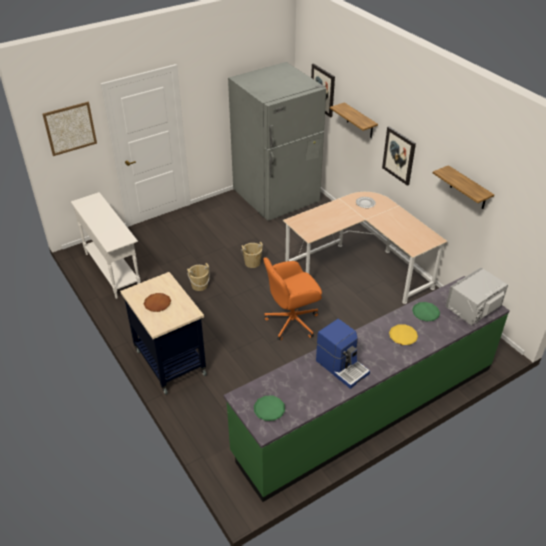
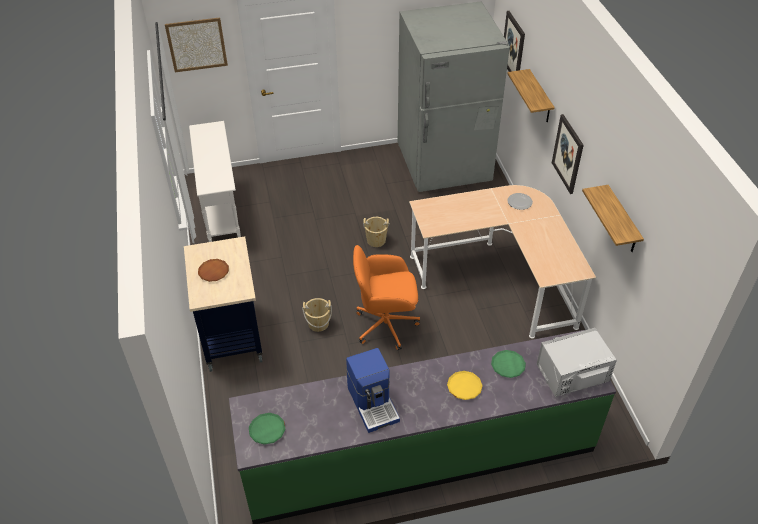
camera: 20 degrees right, 5 degrees up
(199, 285) = (304, 253): beige bucket -> beige bucket (318, 323)

